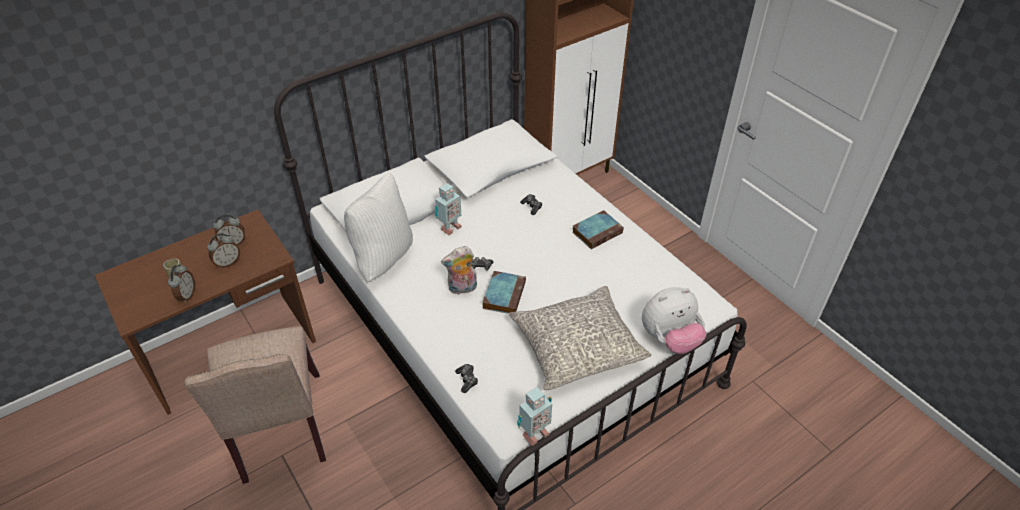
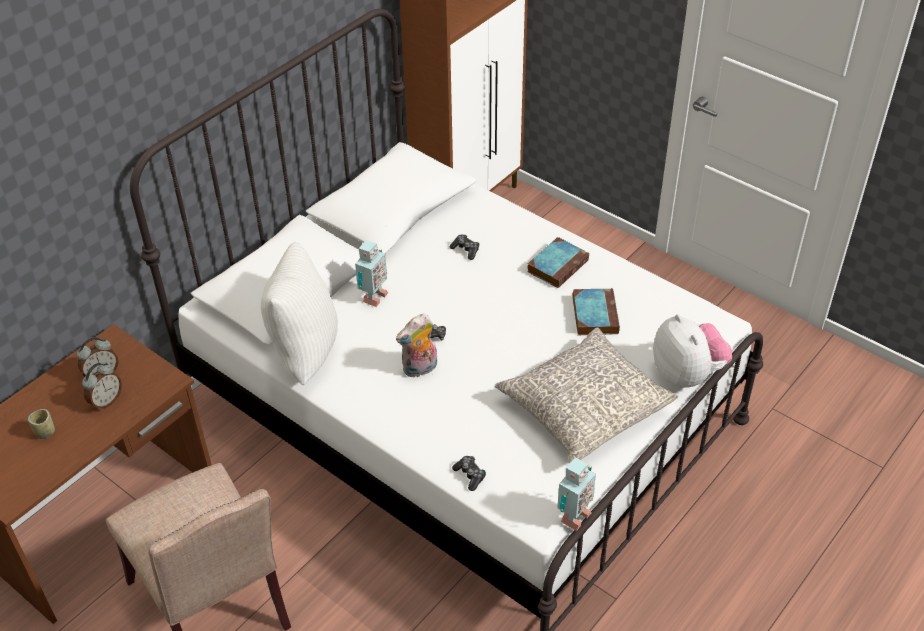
camera: 15 degrees left, 0 degrees up
(186, 295) = (70, 453): alarm clock -> none
(504, 294) = (474, 365): book -> book (594, 314)
(669, 339) = (687, 374): plush toy -> plush toy turned 75 degrees counterclockwise

